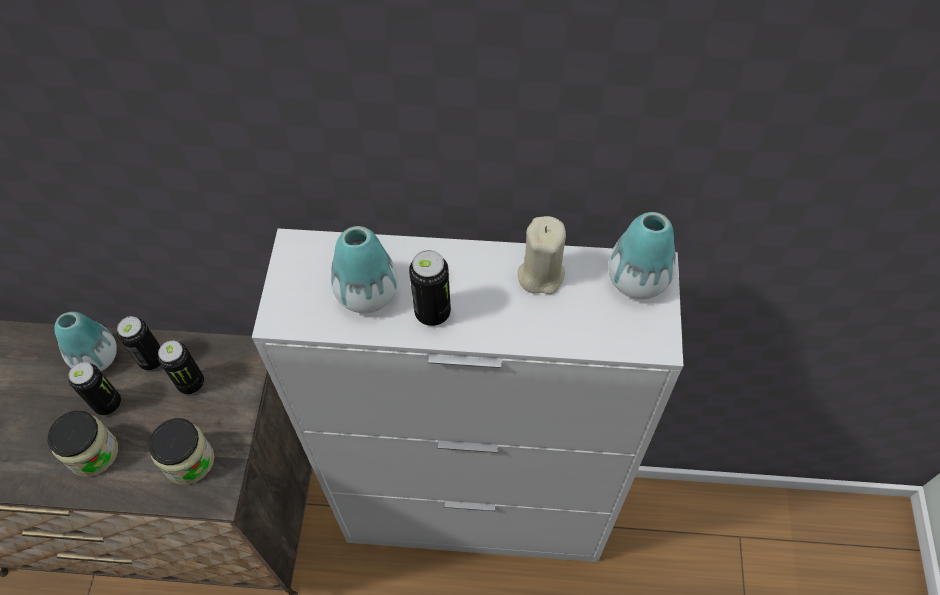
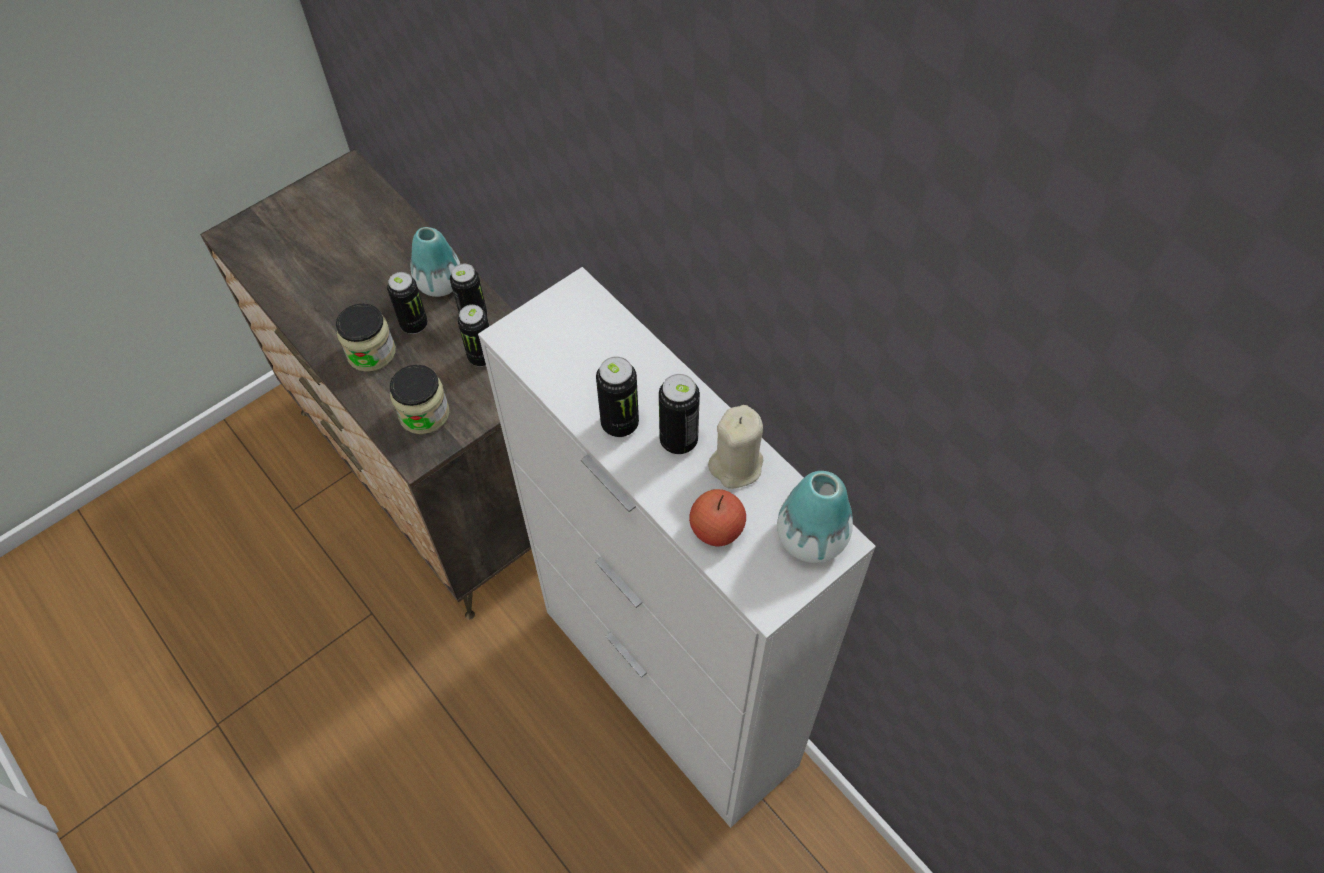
camera: 45 degrees right, 0 degrees up
(367, 293) = (589, 369): vase -> none
(485, 290) = (678, 440): none -> can
(576, 325) = (716, 529): none -> apple

